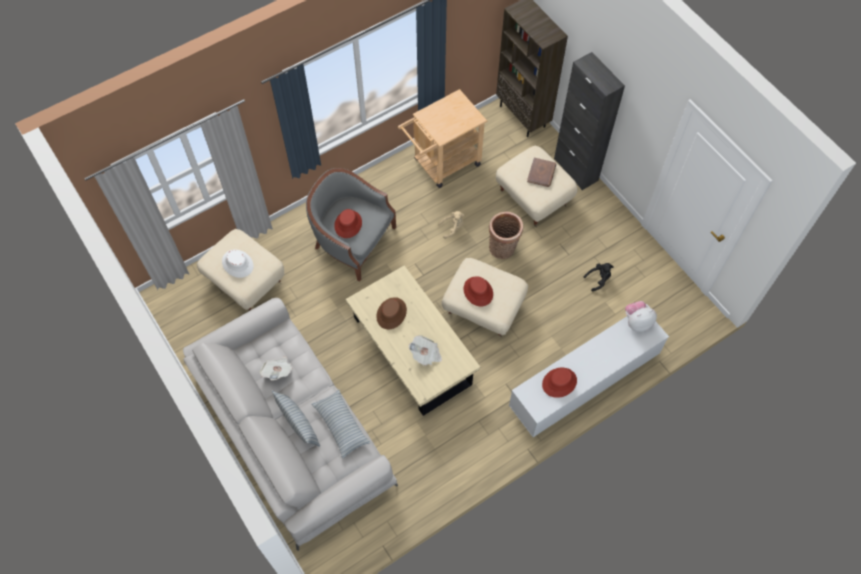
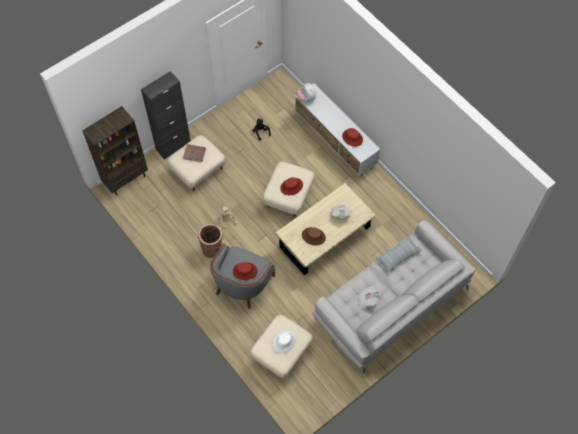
camera: 95 degrees left, 0 degrees up
(298, 423) = (400, 282): pillow -> none
(442, 164) = (171, 230): beige cart -> none
(503, 249) = (242, 187): basket -> basket (212, 248)

